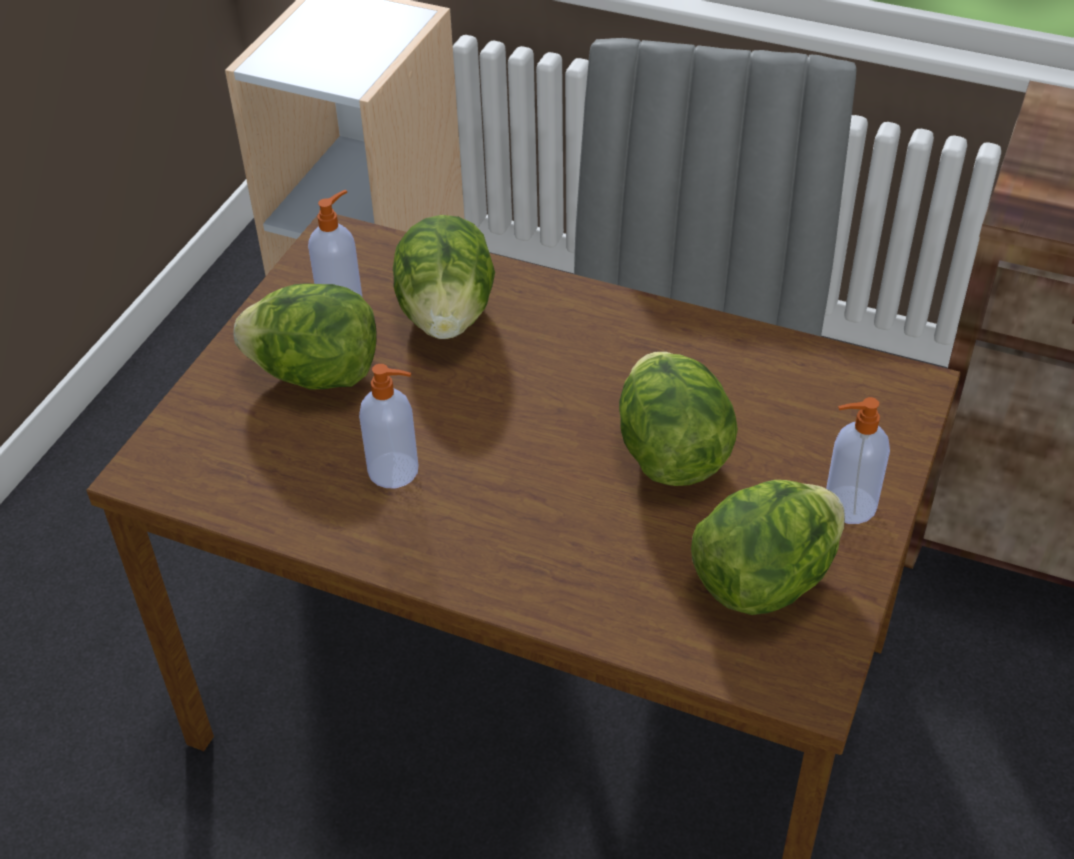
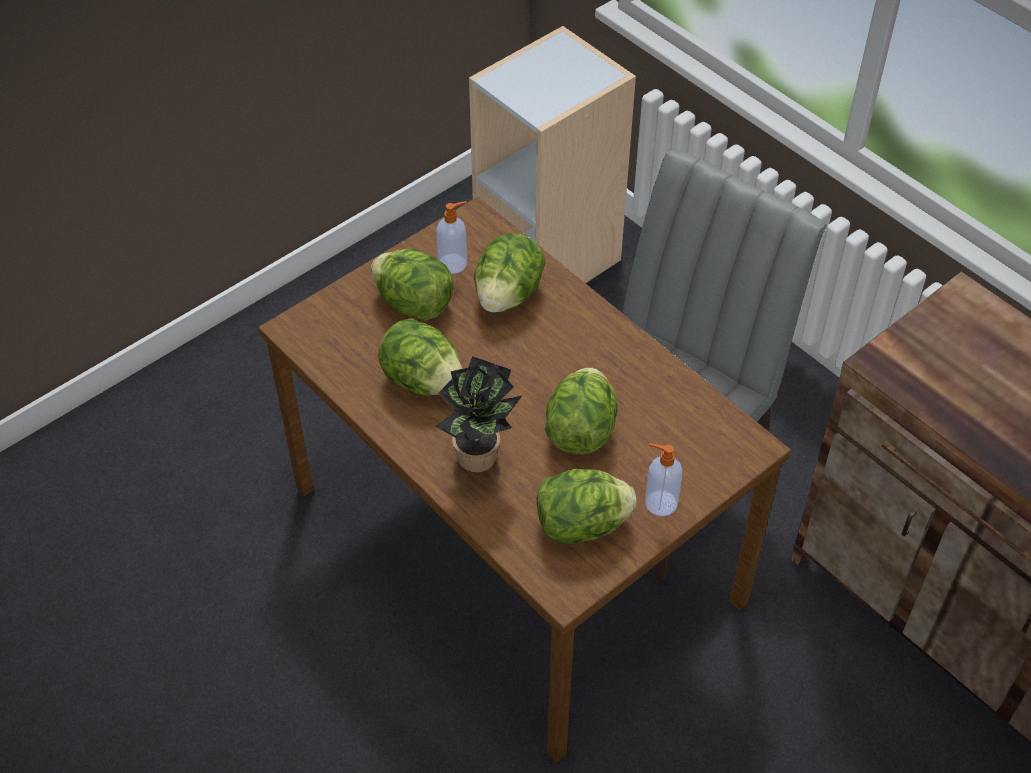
camera: 25 degrees right, 5 degrees up
(395, 471) = (422, 380): soap dispenser -> lettuce
(556, 549) = (480, 460): none -> potted plant

